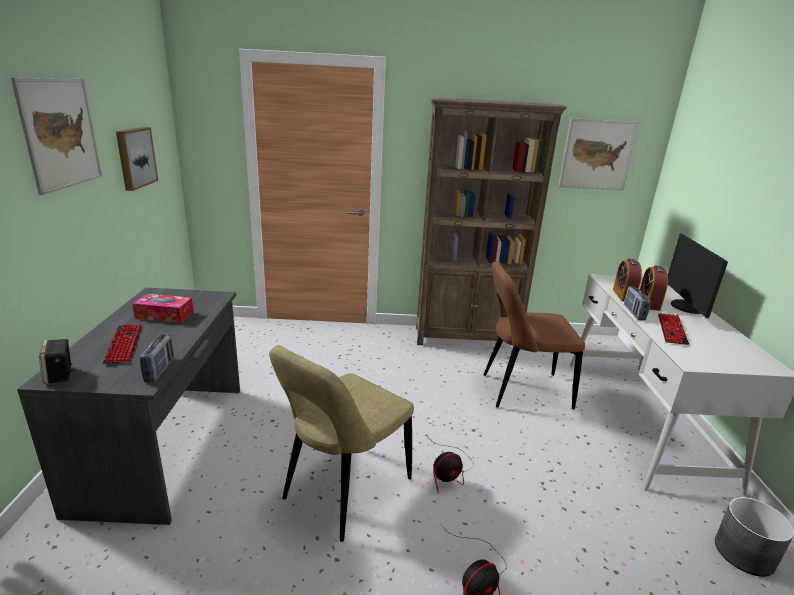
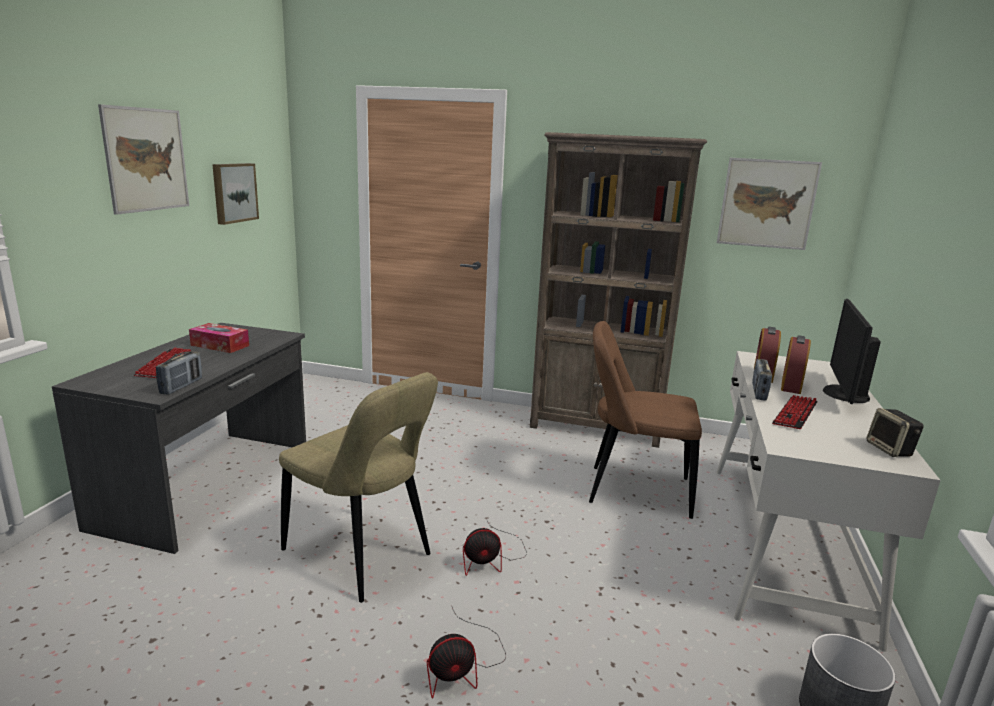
camera: 15 degrees right, 5 degrees down
(60, 375) = (93, 380): speaker -> speaker (890, 450)
(343, 491) = (361, 556): beige chair -> beige chair turned 105 degrees counterclockwise

